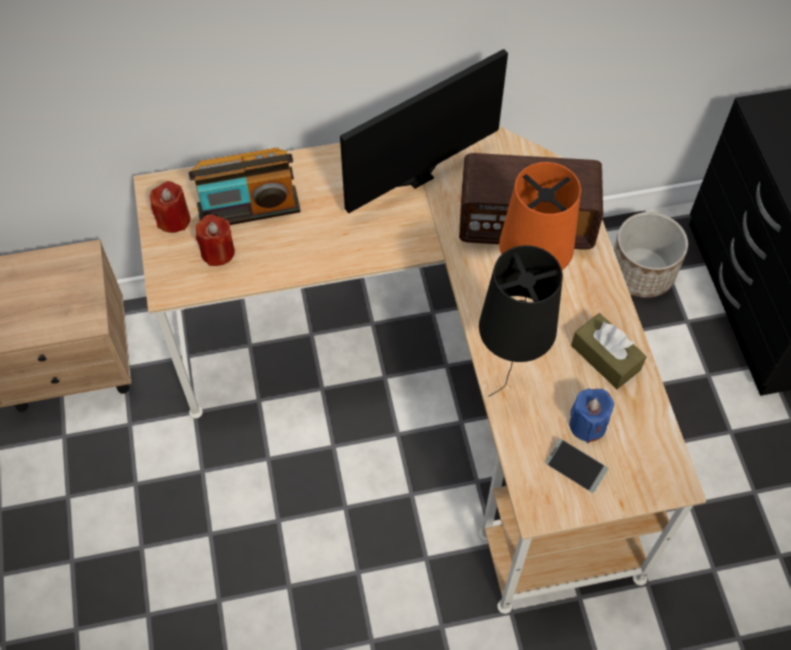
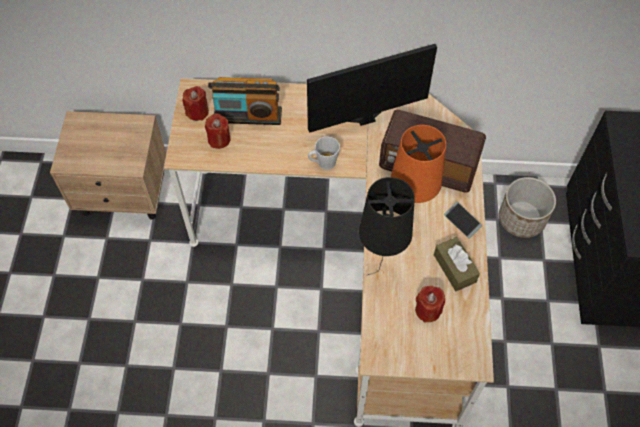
camera: 15 degrees right, 0 degrees up
(378, 253) = (323, 163): none -> grey mug
(575, 468) = (410, 337): phone -> phone (462, 222)
(587, 424) = (428, 310): blue candle -> red candle

